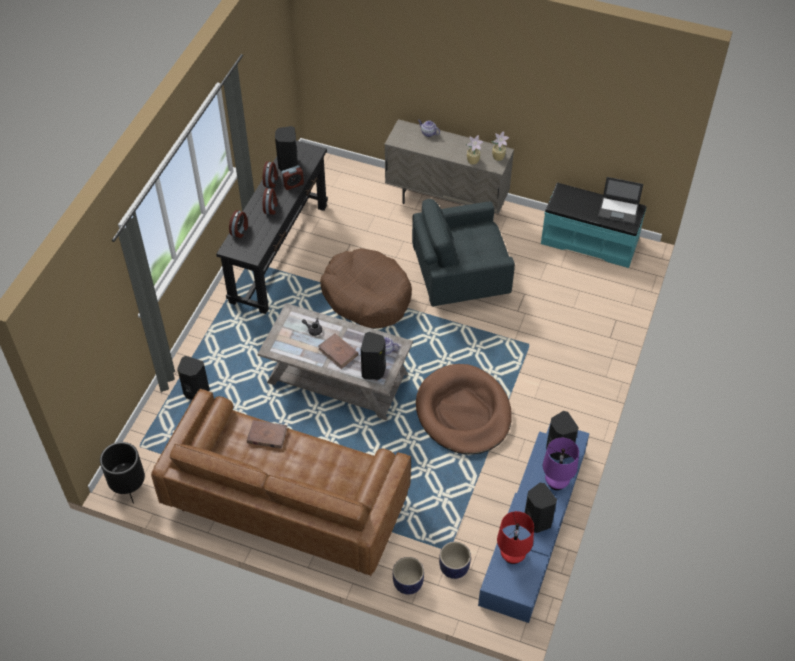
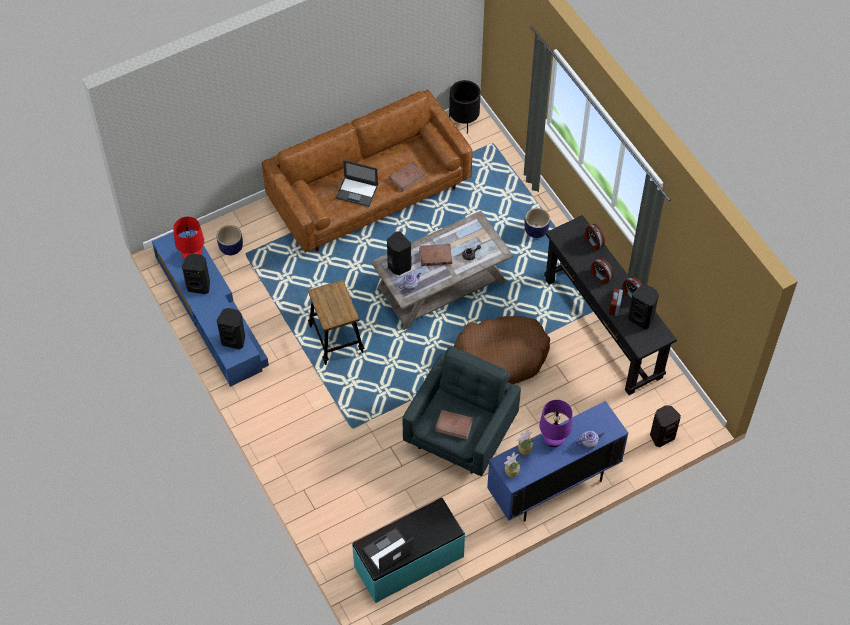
camera: 130 degrees right, 5 degrees up
(195, 392) = (509, 197): black speaker -> black speaker (661, 436)
(319, 463) = (357, 192): none -> laptop
(407, 583) = (247, 217): planter -> planter (536, 230)
(446, 203) = (553, 487): beige cabinet -> blue cabinet
(463, 412) = (336, 339): brown dog bed -> stool
(480, 242) = (454, 425): none -> brown book
(556, 482) = (212, 319): purple table lamp -> purple table lamp (553, 440)

